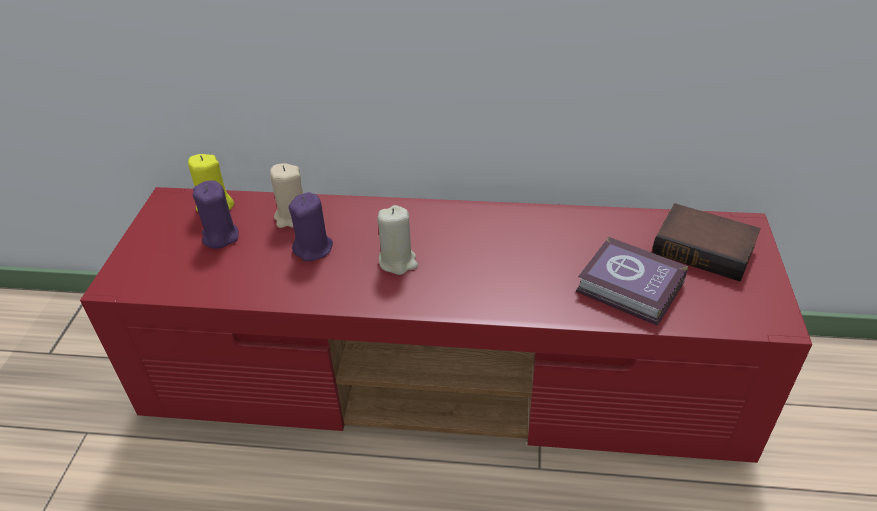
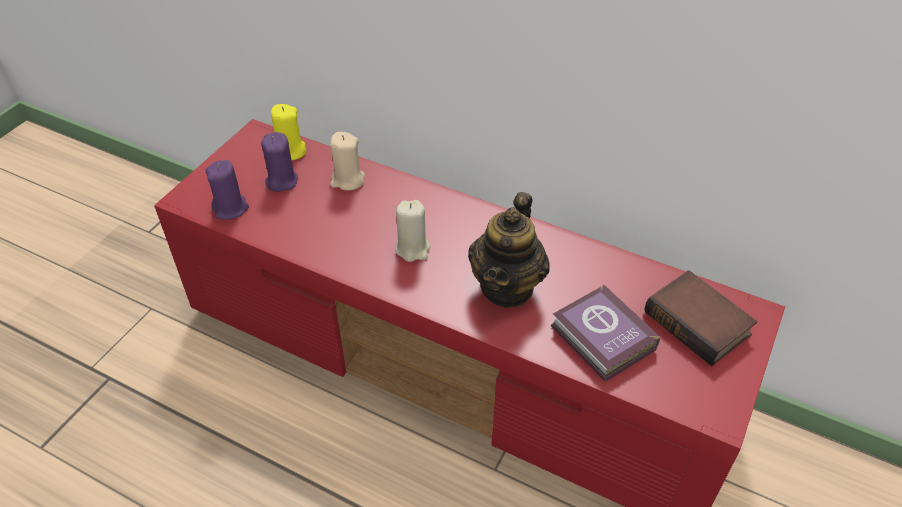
camera: 20 degrees right, 5 degrees up
(313, 248) = (350, 215): purple candle -> purple candle (231, 208)
(513, 269) = (507, 287): none -> teapot

